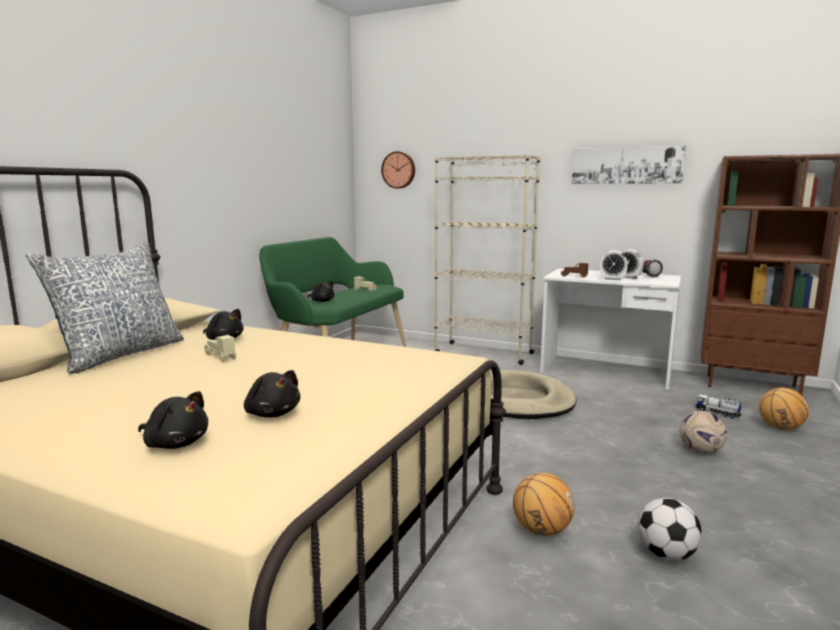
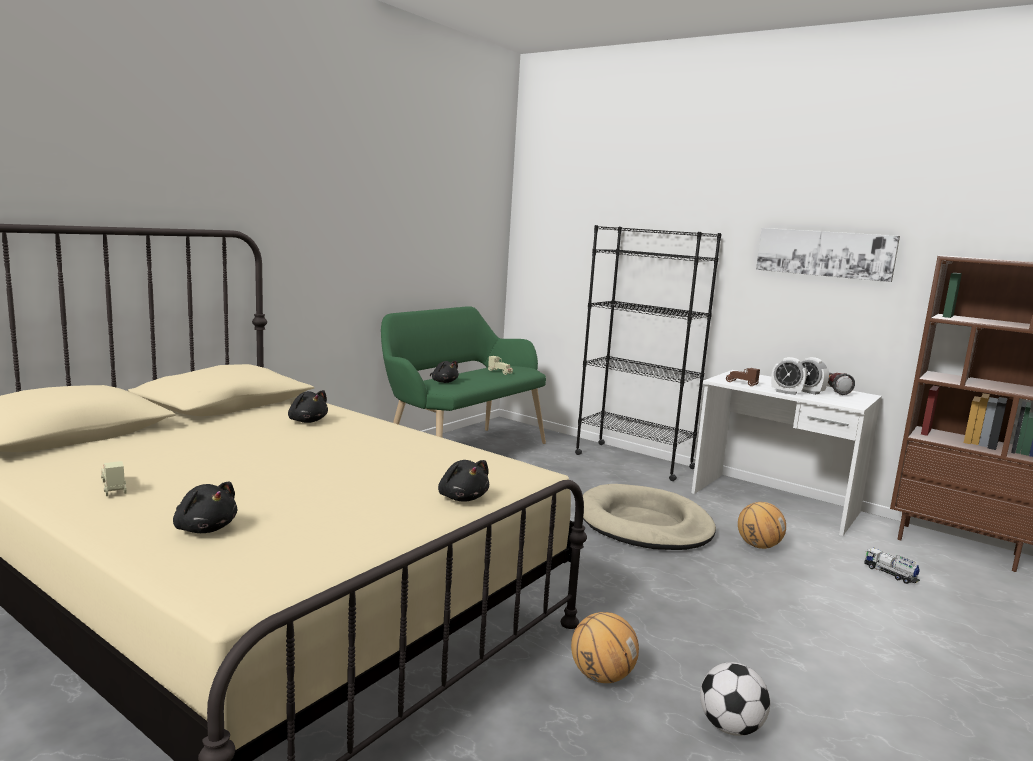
camera: 10 degrees right, 0 degrees up
(120, 354) = (199, 426): pillow -> none
(220, 357) = (292, 441): beige toy car -> beige toy car (113, 487)
(272, 413) = (308, 510): black plush toy -> black plush toy (462, 498)
(399, 170) = (559, 234): wall clock -> none
(483, 353) = (633, 461): beige bookcase -> black bookcase
(700, 452) = (839, 618): football -> none
(780, 428) = (962, 604): basketball -> basketball (758, 546)

